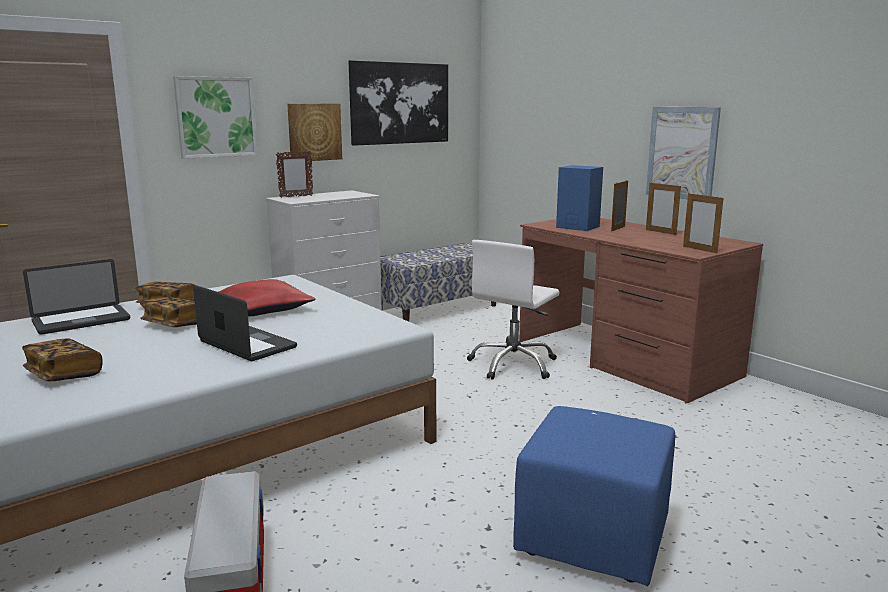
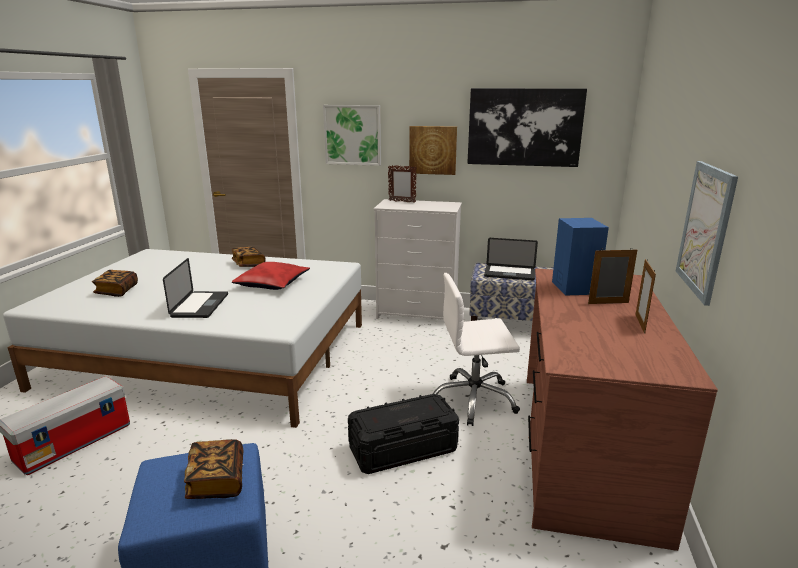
camera: 50 degrees right, 5 degrees up
(81, 321) = (200, 261): laptop -> laptop (509, 274)
(175, 324) = (217, 278): book -> book (216, 481)
(541, 410) = (402, 449): none -> black storage box
(699, 249) = (591, 362): picture frame -> none

